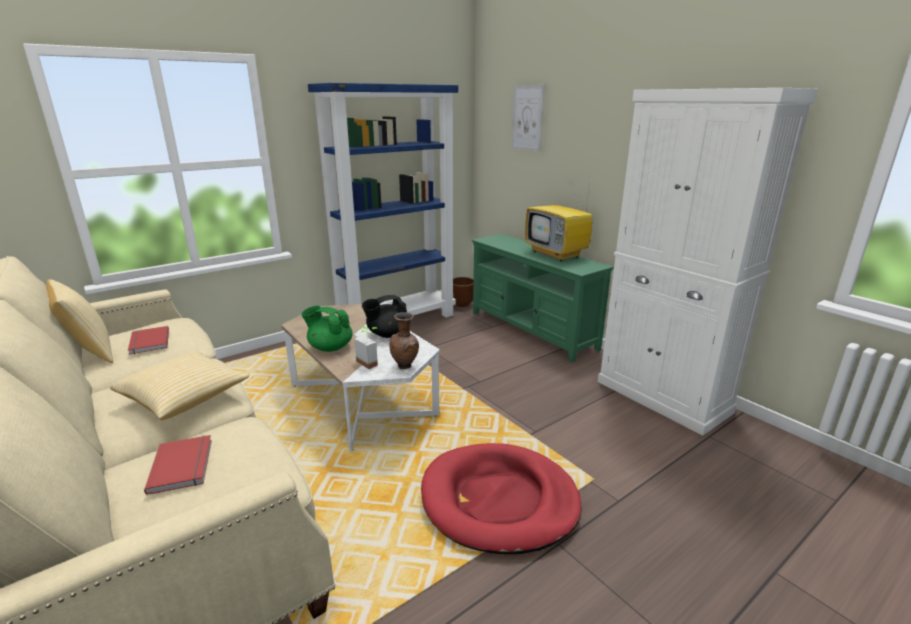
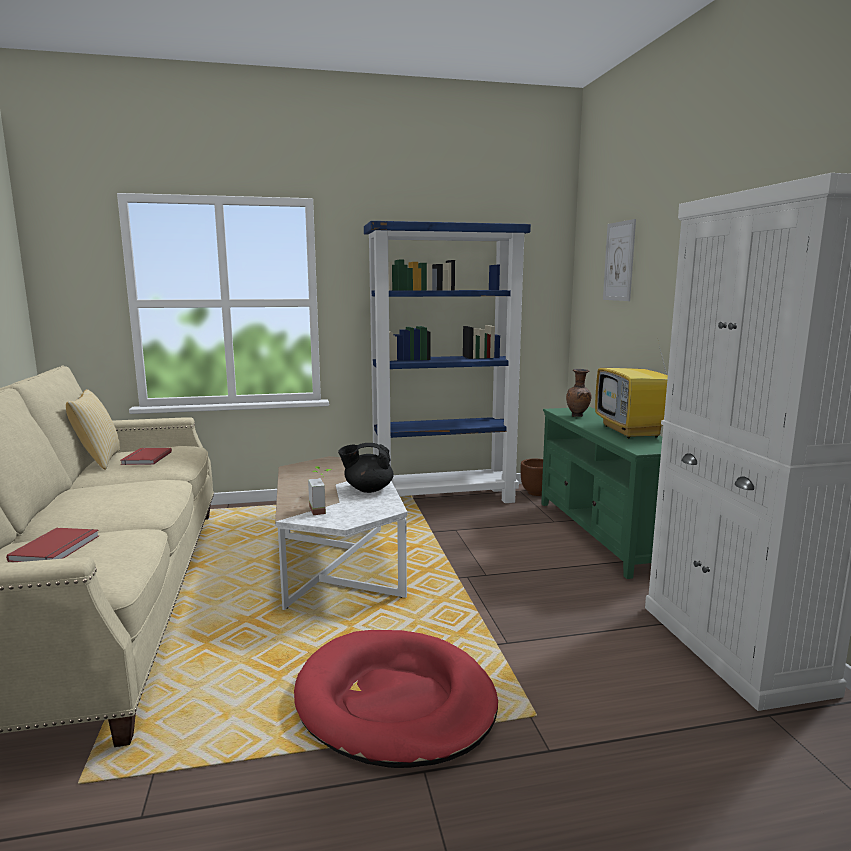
camera: 25 degrees right, 10 degrees down
(185, 398) = (121, 502): pillow -> none
(330, 347) = (299, 491): green teapot -> none
(405, 366) = (352, 520): brown vase -> brown vase (578, 416)

